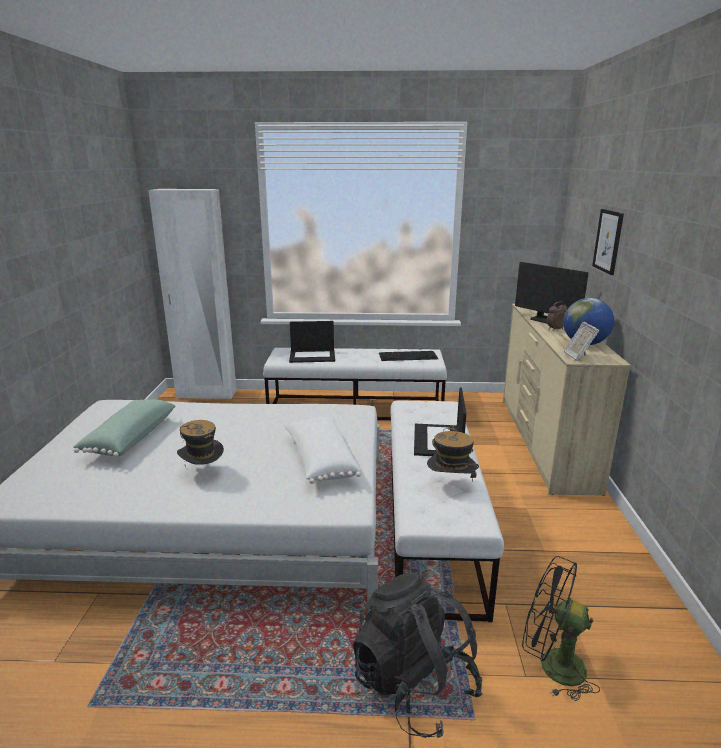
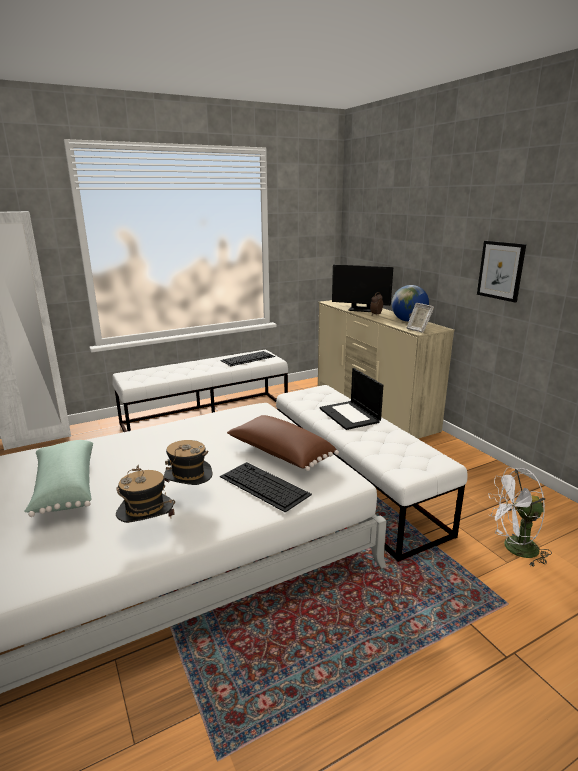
camera: 30 degrees left, 0 degrees up
(268, 485) = (263, 485): none -> keyboard
(313, 356) = (163, 374): laptop -> none
(320, 461) = (280, 454): white pillow -> brown pillow
(414, 686) = (453, 602): black backpack -> none
(450, 485) = (396, 443): hat -> hat (148, 531)
(551, 665) = (514, 549): black fan -> white fan
(608, 241) = (406, 241): picture -> picture (501, 270)

